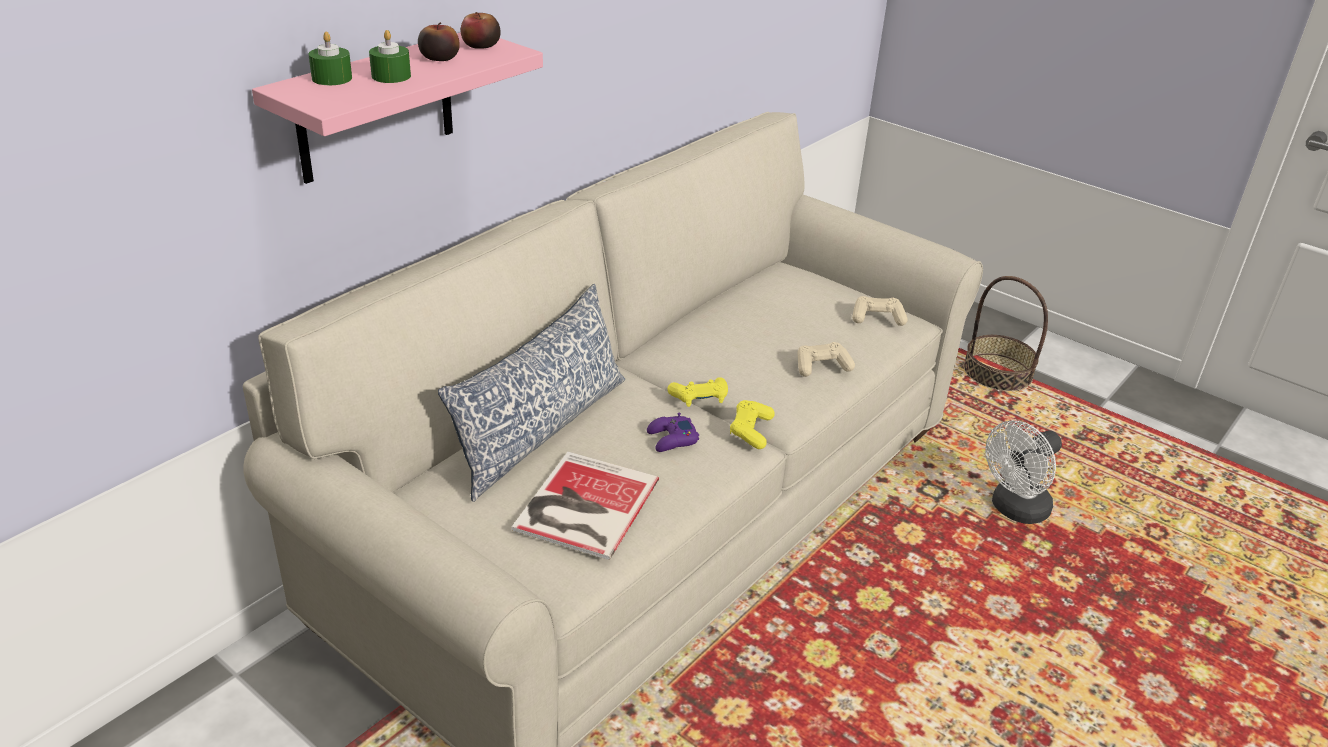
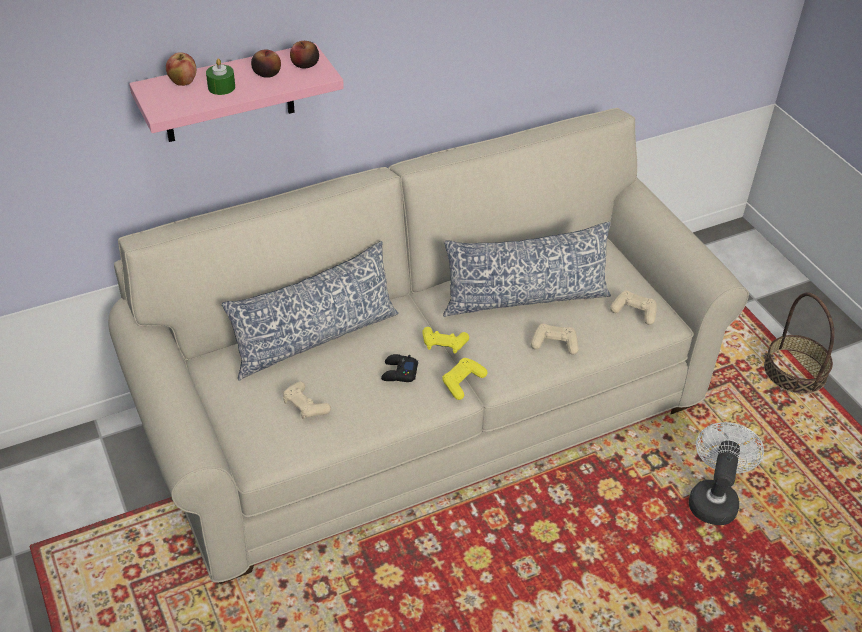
camera: 25 degrees right, 10 degrees up
(332, 78) = (183, 82): green candle -> apple
(583, 506) = (305, 406): book -> beige game controller
(672, 439) = (399, 372): purple game controller -> black game controller
(755, 331) = (525, 298): none -> pillow
(1014, 510) = (713, 498): white fan -> white fan turned 120 degrees clockwise

